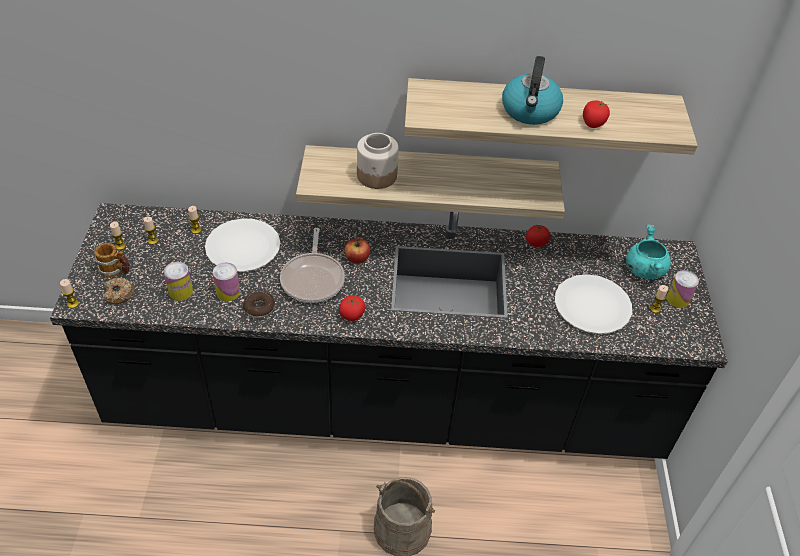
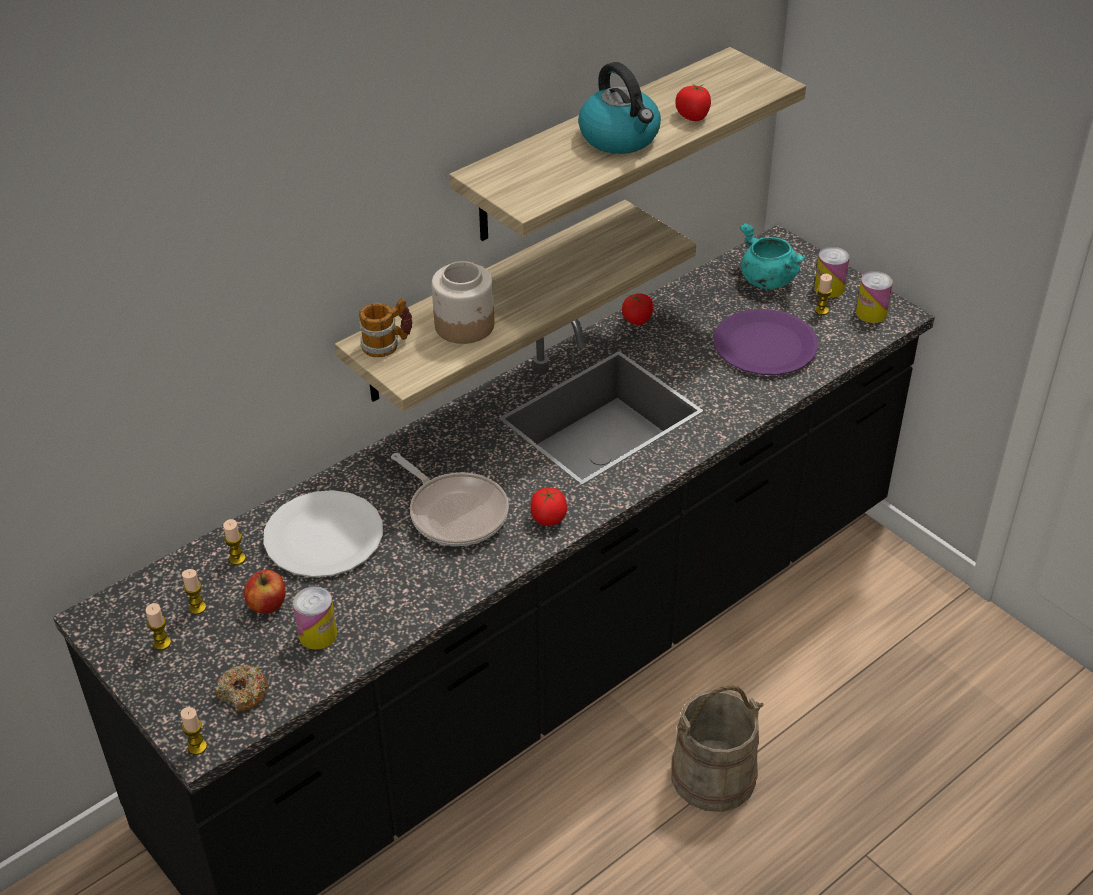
camera: 40 degrees left, 5 degrees down
(116, 271) = (198, 672): mug -> mug (387, 344)
(228, 292) = (377, 594): can -> can (871, 313)
(259, 308) = (437, 584): donut -> none
(357, 258) = (474, 459): apple -> apple (267, 604)
(592, 306) = (765, 345): white plate -> purple plate

